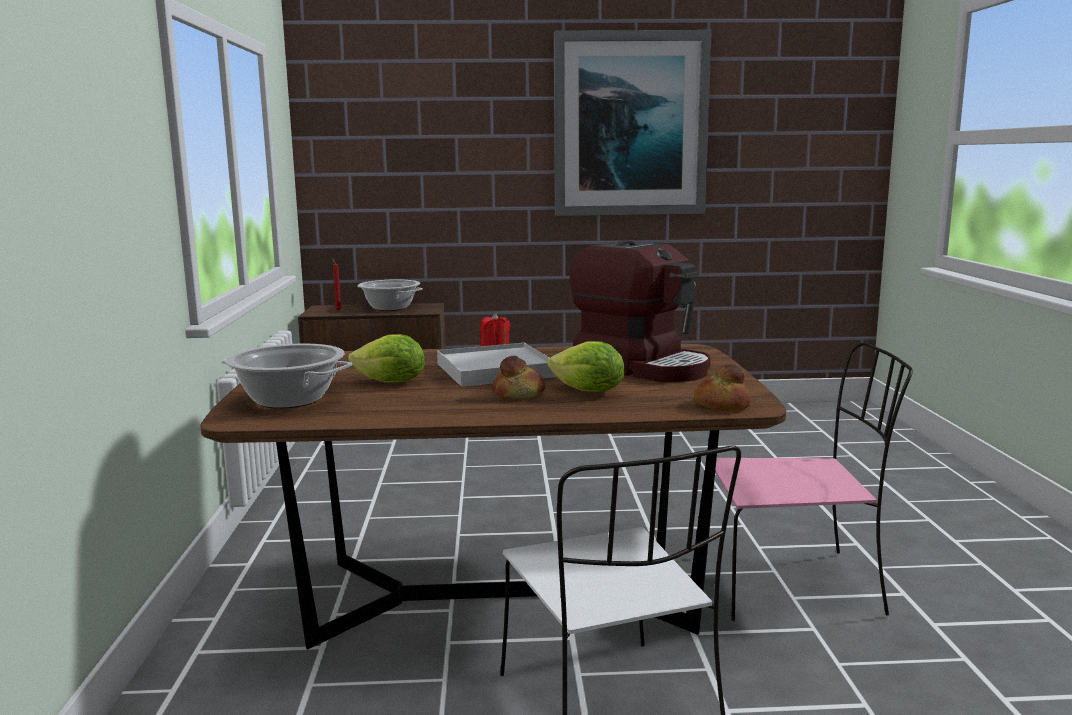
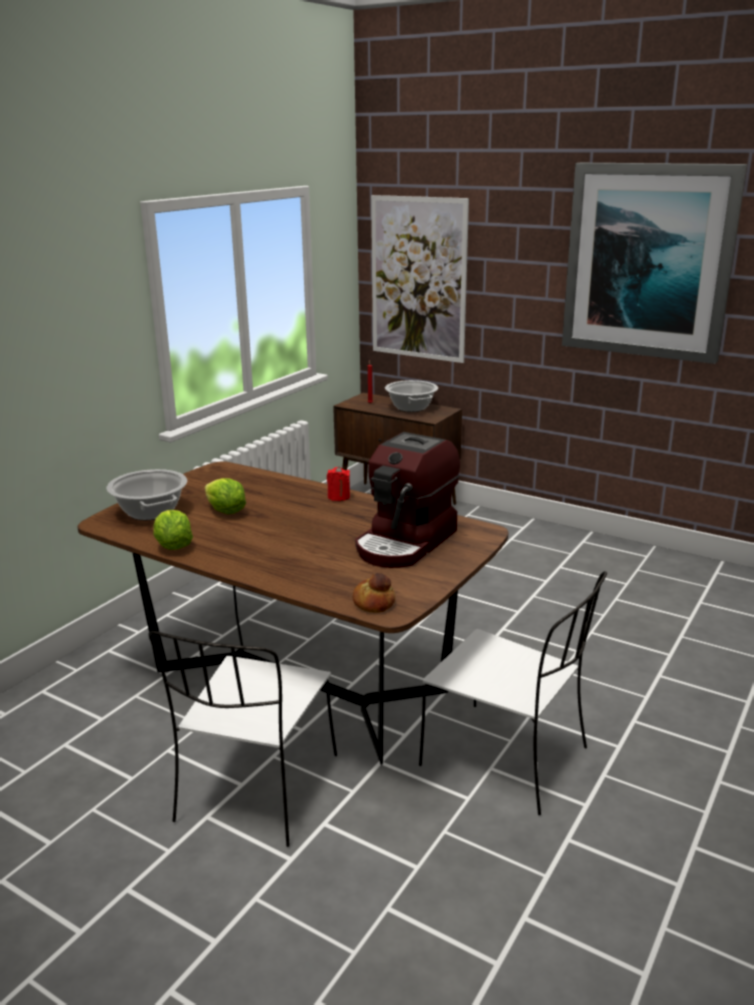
camera: 35 degrees right, 10 degrees up
(376, 164) = (418, 279): none -> picture
(495, 370) = (304, 517): white tray -> none
(519, 394) = (274, 548): bread -> none
(588, 392) = (319, 559): lettuce -> lettuce (173, 546)
(643, 366) = (406, 543): coffee machine -> coffee machine turned 45 degrees clockwise
(794, 584) = (508, 758): pink chair -> white chair

